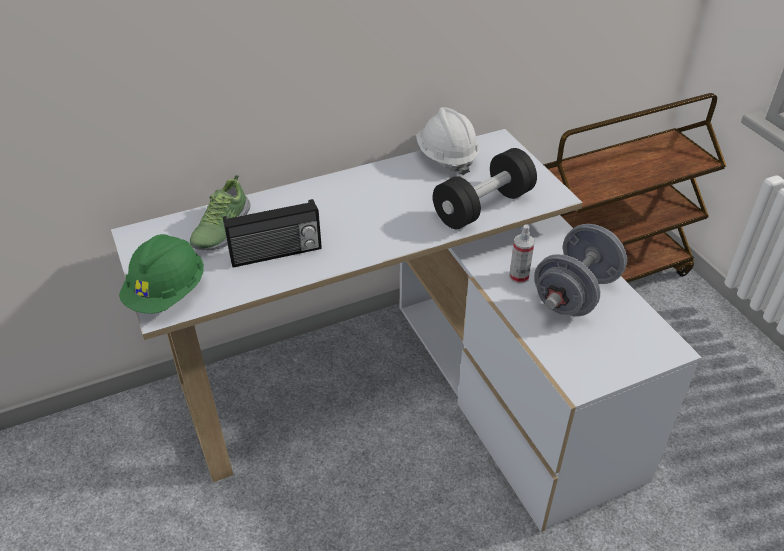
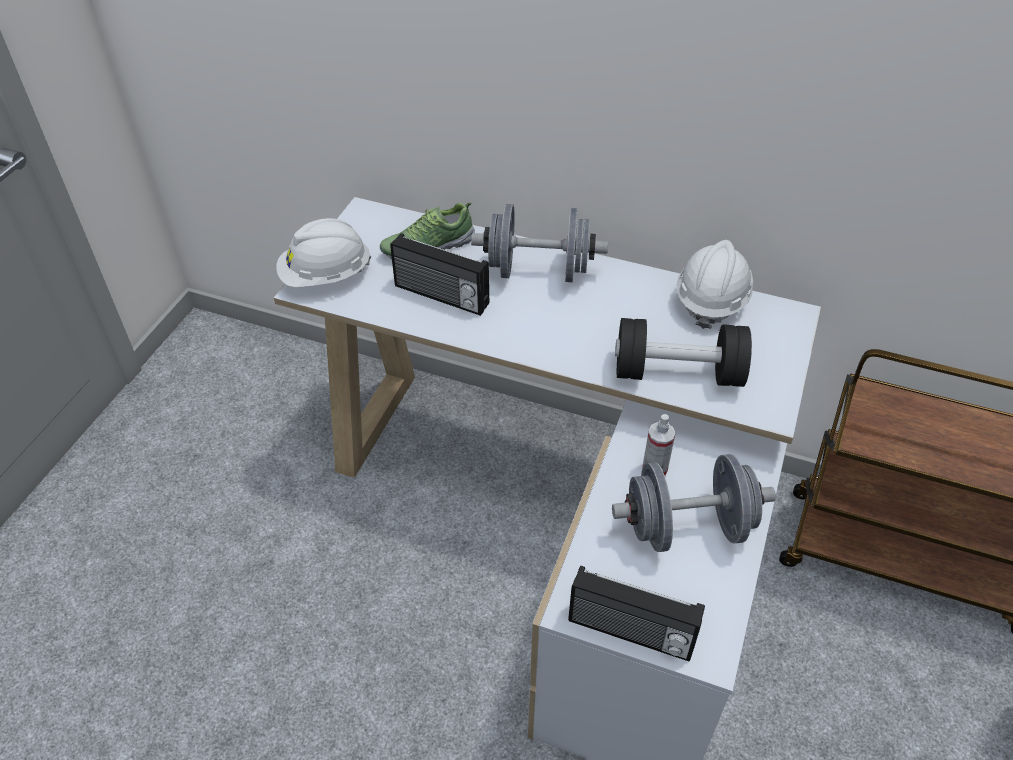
camera: 45 degrees right, 5 degrees up
(167, 293) = (326, 276): green hard hat -> white hard hat
(321, 200) = (538, 271): none -> grey dumbbell
(623, 370) = (630, 633): none -> radio

